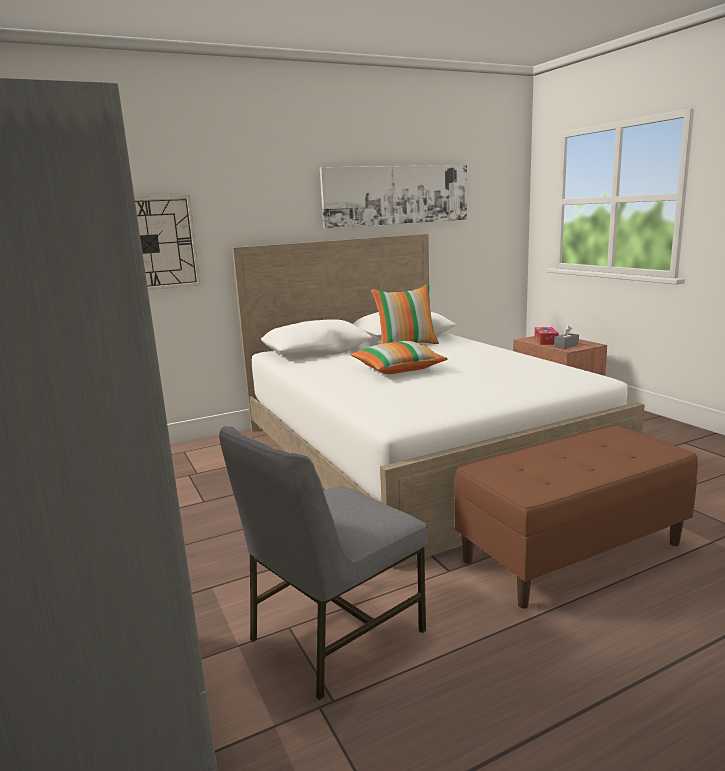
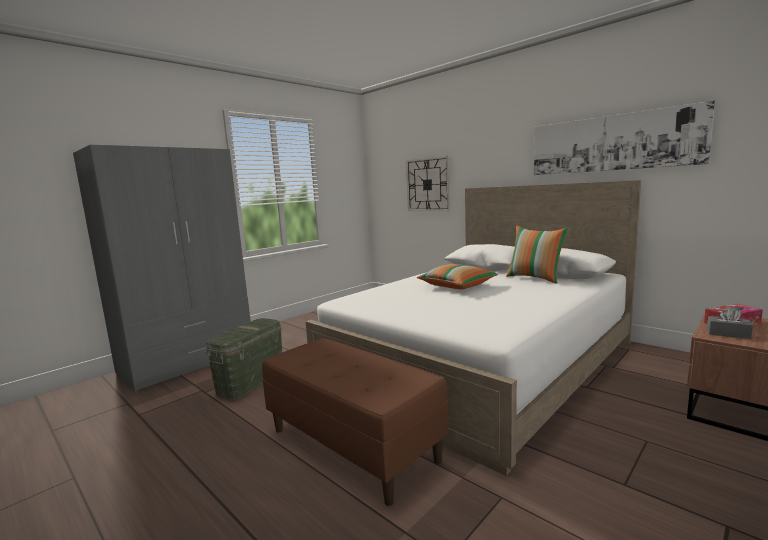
camera: 70 degrees right, 5 degrees down
(333, 635) = (251, 382): grey chair -> green storage box

